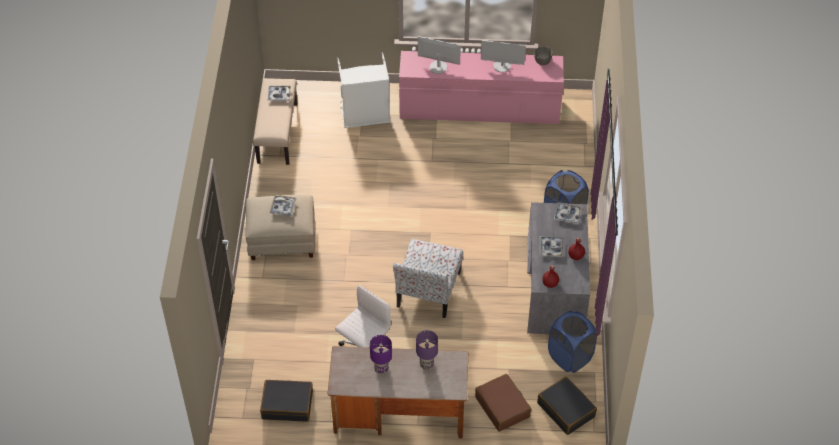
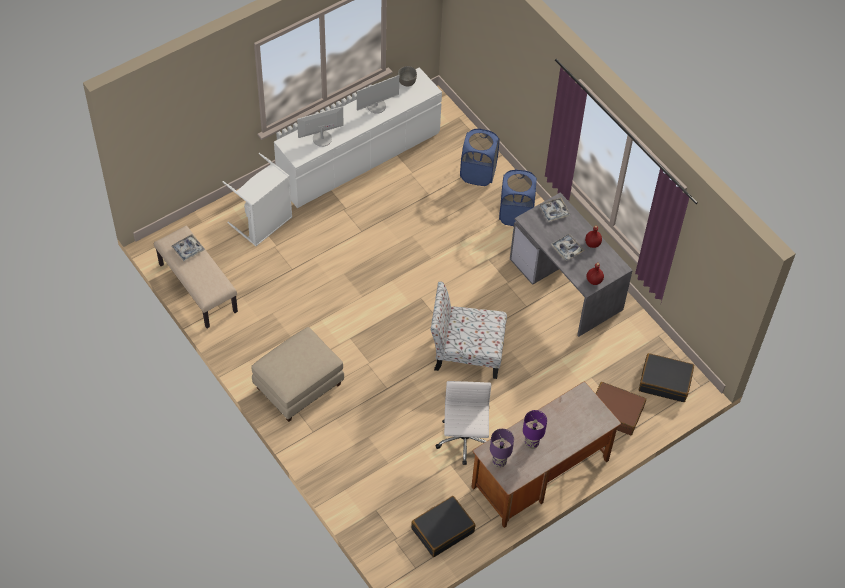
camera: 40 degrees left, 5 degrees up
(283, 207) = (297, 354): tray -> none
(426, 365) = (563, 415): purple table lamp -> purple table lamp (499, 462)
(428, 291) = (466, 352): chair -> chair turned 120 degrees clockwise
(479, 109) = (359, 158): pink dresser -> white dresser
(570, 357) = (628, 335): blue laundry basket -> blue laundry basket (478, 173)

